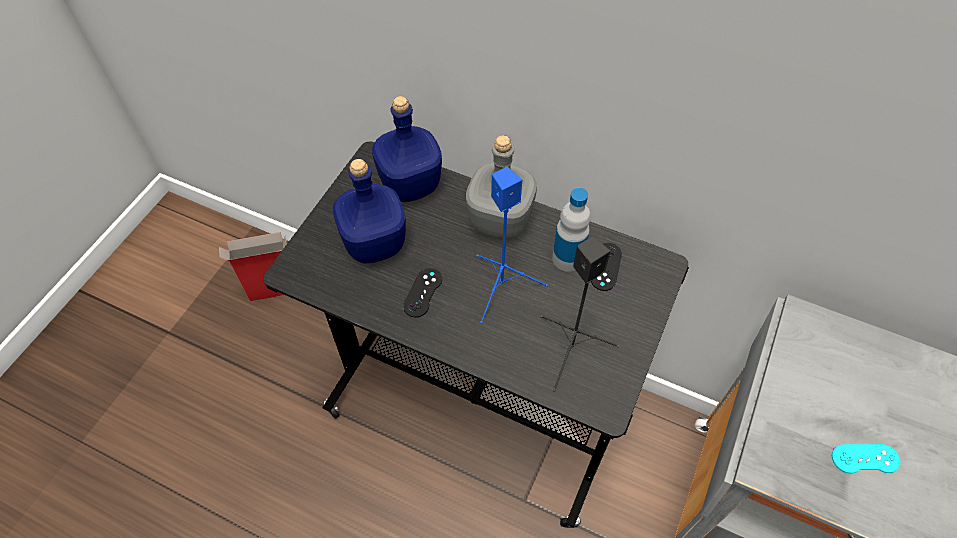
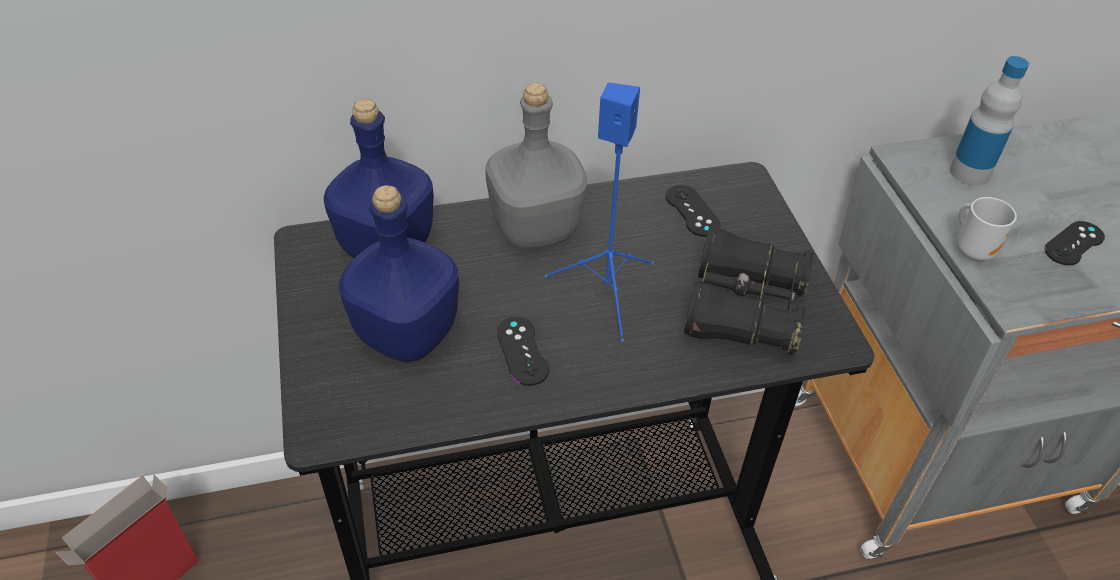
camera: 40 degrees left, 10 degrees down
(567, 258) = (645, 225): bottle -> bottle (969, 172)
(572, 349) = (744, 308): black speaker -> black binoculars
(777, 412) = (973, 250): none -> mug
(865, 458) = (1074, 243): turquoise game controller -> black game controller

